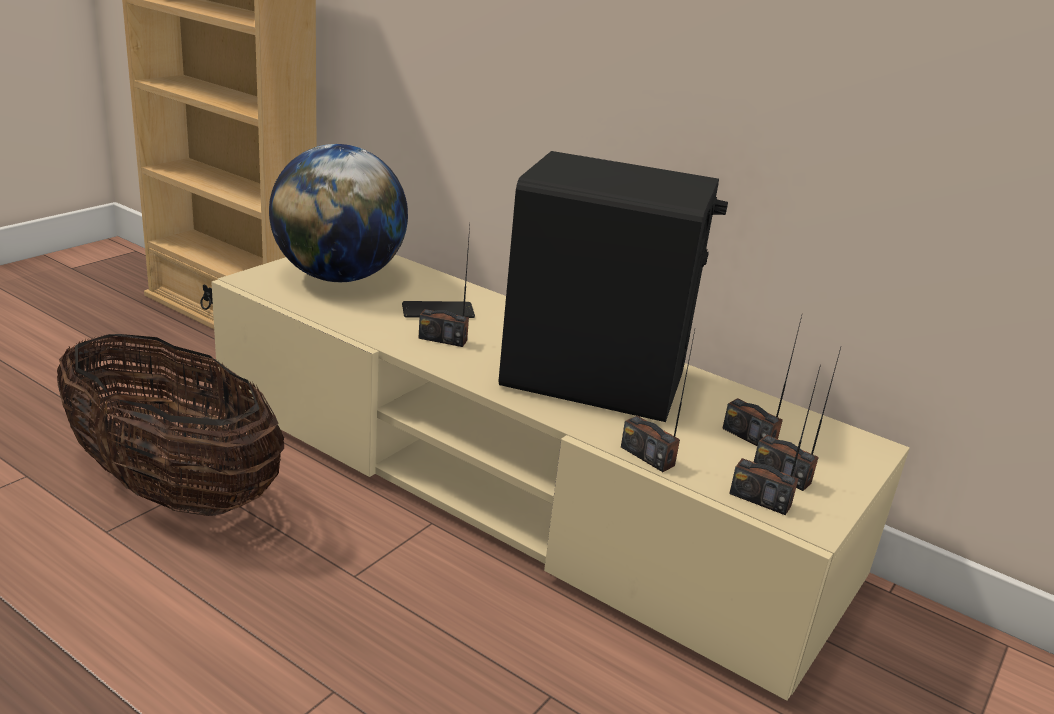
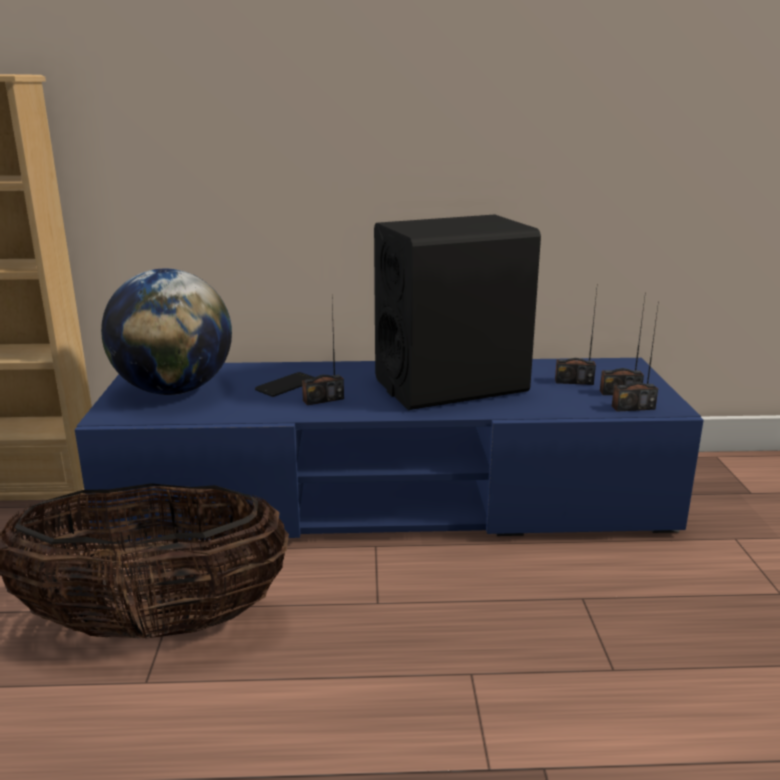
camera: 35 degrees left, 5 degrees down
(513, 485) = (390, 499): beige tv stand -> blue tv stand
(647, 456) = (550, 411): radio -> none

